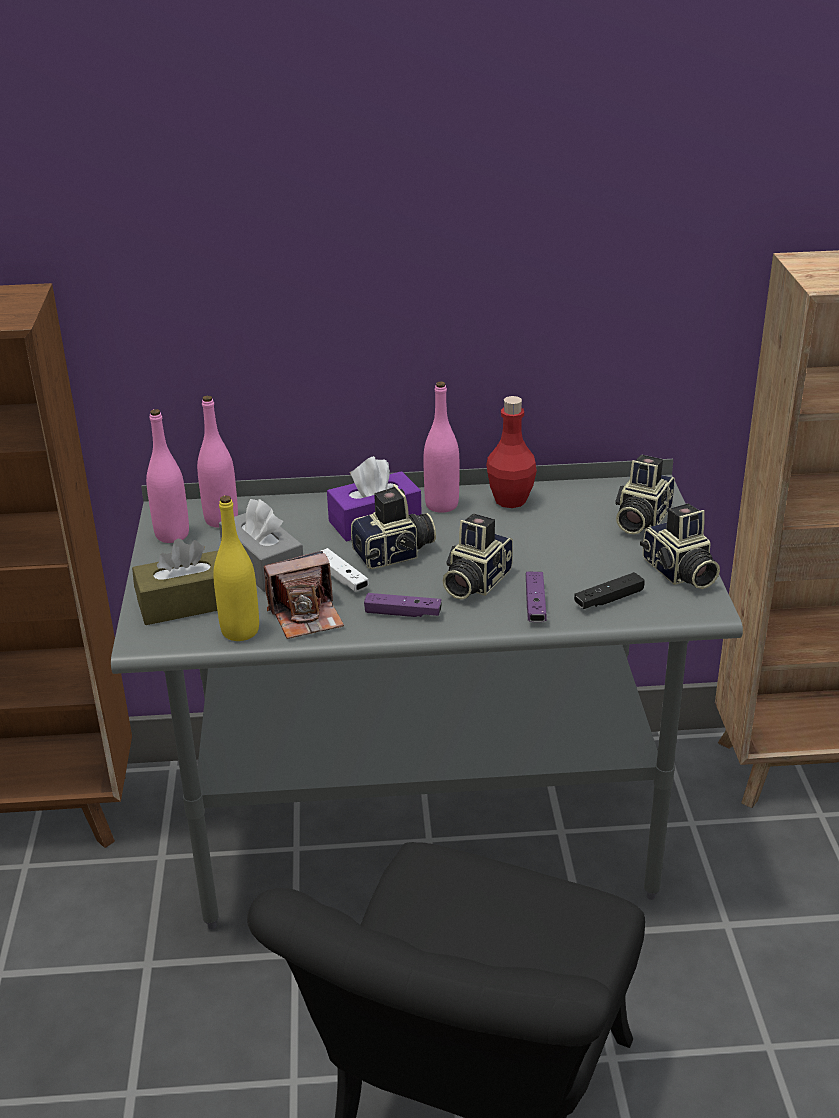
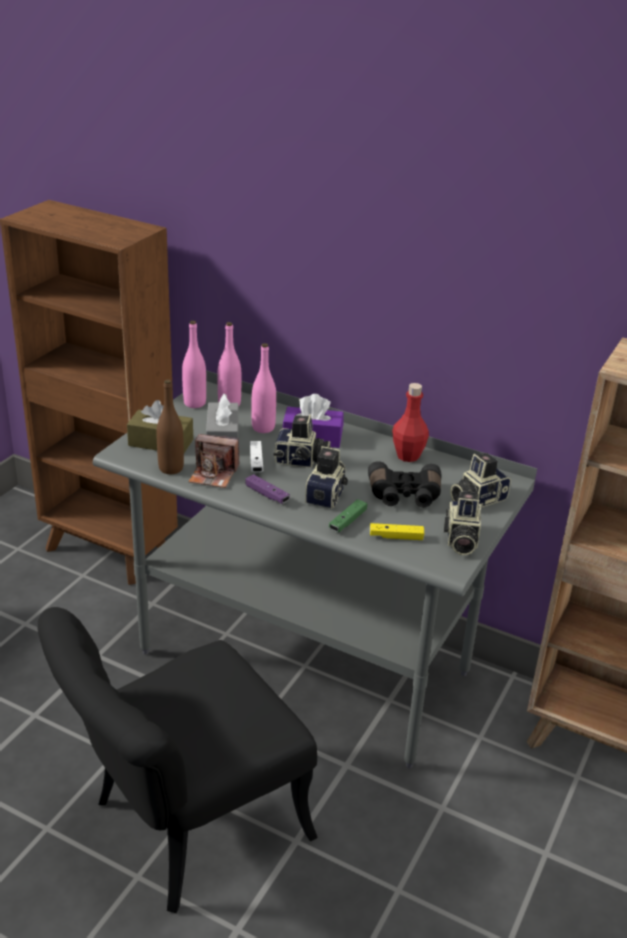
camera: 30 degrees right, 0 degrees up
(240, 631) = (171, 468): yellow bottle -> brown bottle
(441, 505) = (362, 443): pink bottle -> pink bottle (263, 428)
(474, 582) = (328, 494): camera -> camera turned 135 degrees clockwise
(535, 605) = (348, 521): purple game controller -> green game controller
(561, 548) = (404, 496): none -> black binoculars
(608, 599) = (396, 537): black game controller -> yellow game controller

